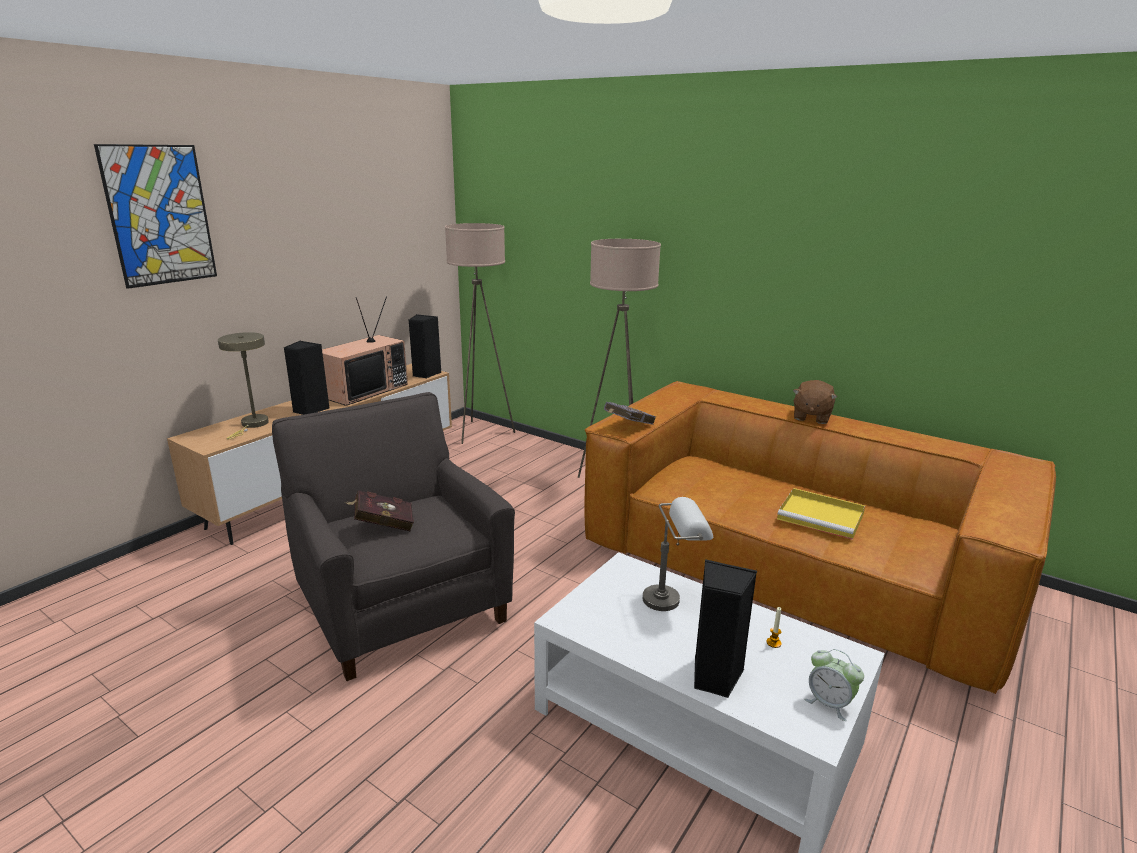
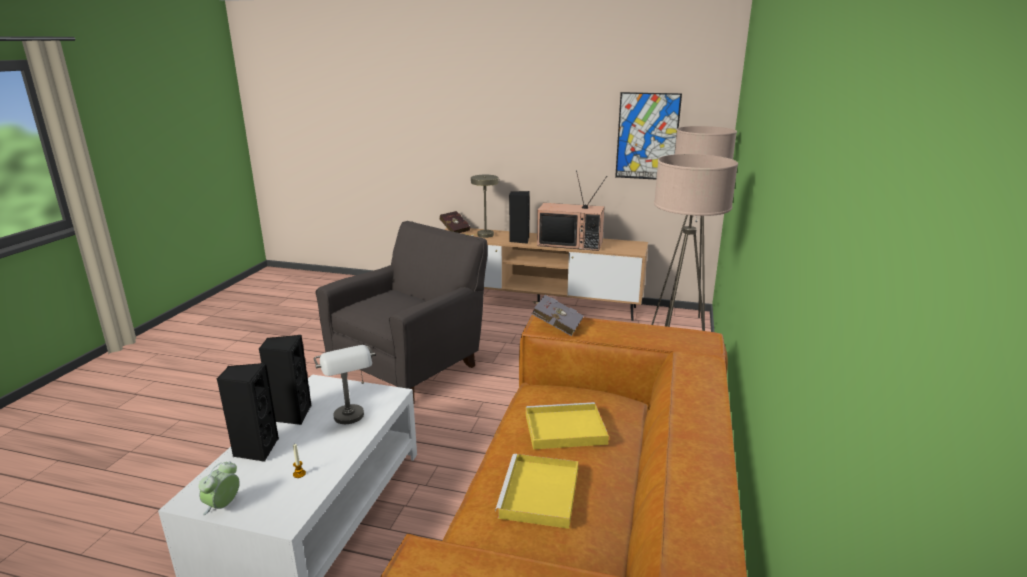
camera: 70 degrees right, 0 degrees up
(160, 215) = (468, 94): picture -> picture (647, 136)
(382, 524) = (385, 299): red book -> red book (454, 230)
(425, 374) = (629, 250): black speaker -> black speaker (291, 415)
(732, 489) = (563, 429): none -> yellow tray
(811, 417) = (701, 423): brown plush toy -> none

